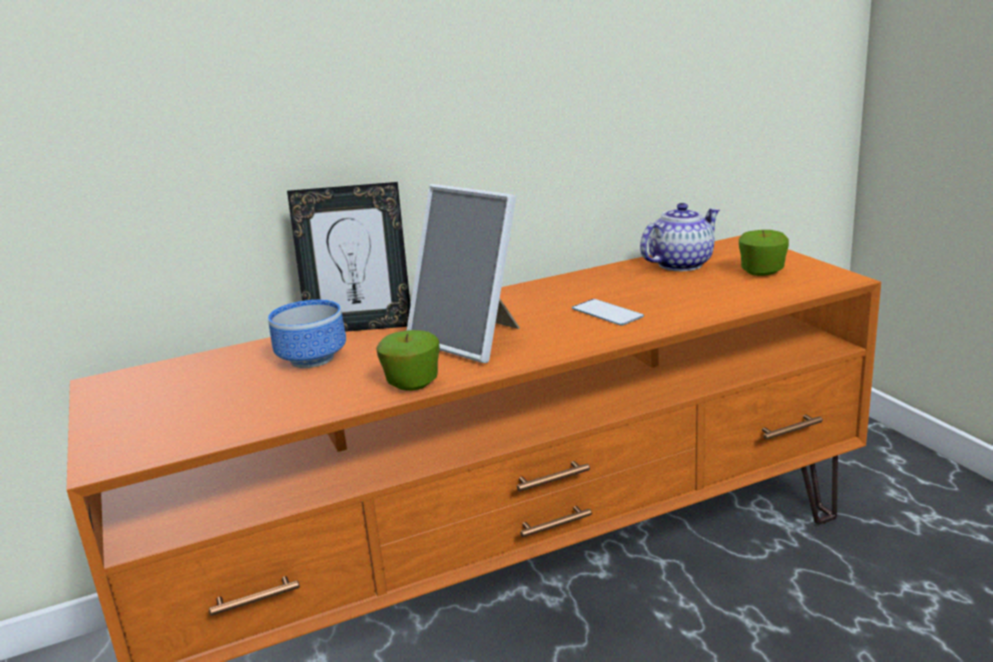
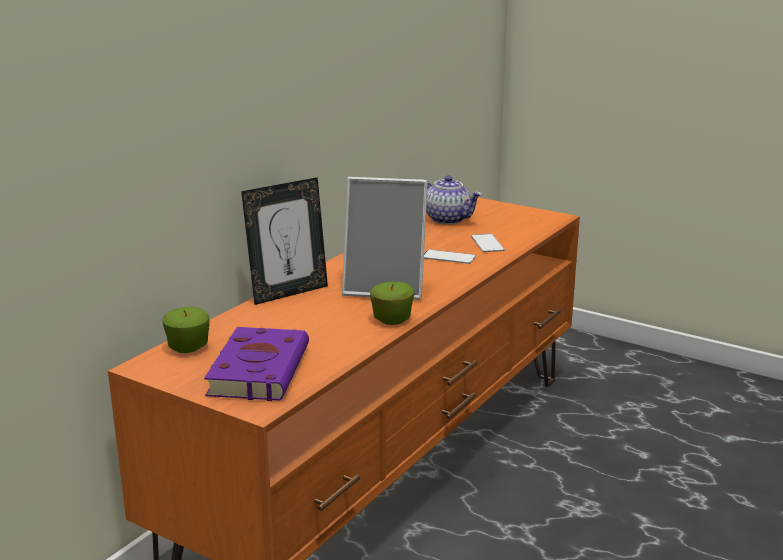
camera: 35 degrees left, 0 degrees up
(183, 413) = (259, 369): none -> purple book
(314, 359) = (294, 319): bowl -> none
(680, 264) = (448, 219): teapot -> teapot turned 105 degrees clockwise
(686, 302) = (487, 243): none -> phone
(762, 272) = (506, 218): apple -> apple (188, 348)

